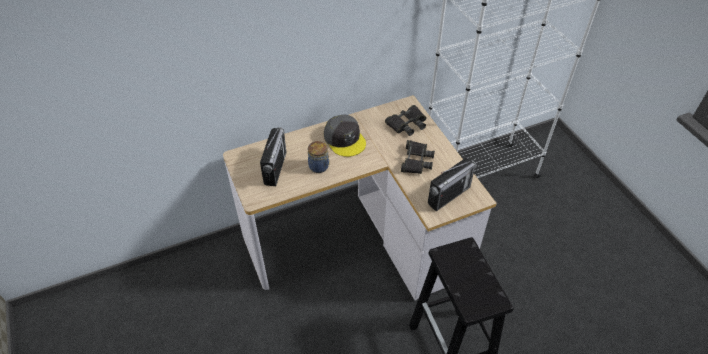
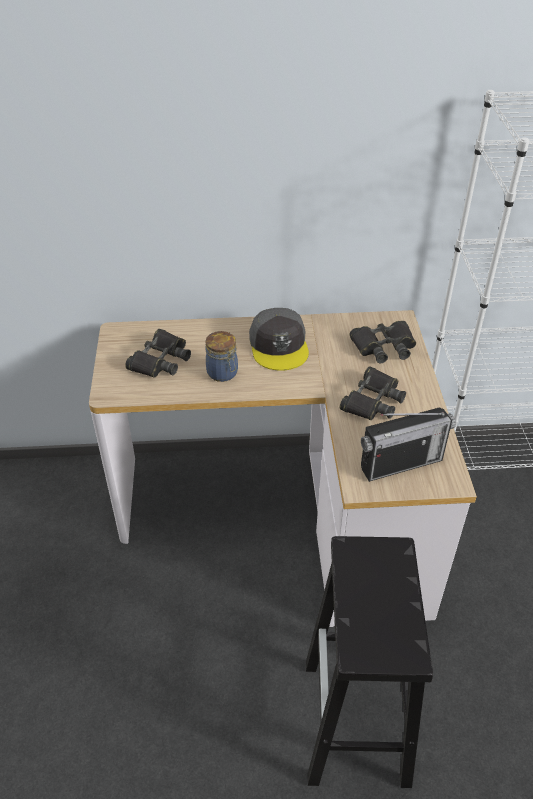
camera: 20 degrees right, 5 degrees down
(275, 168) = (160, 360): radio -> black binoculars

